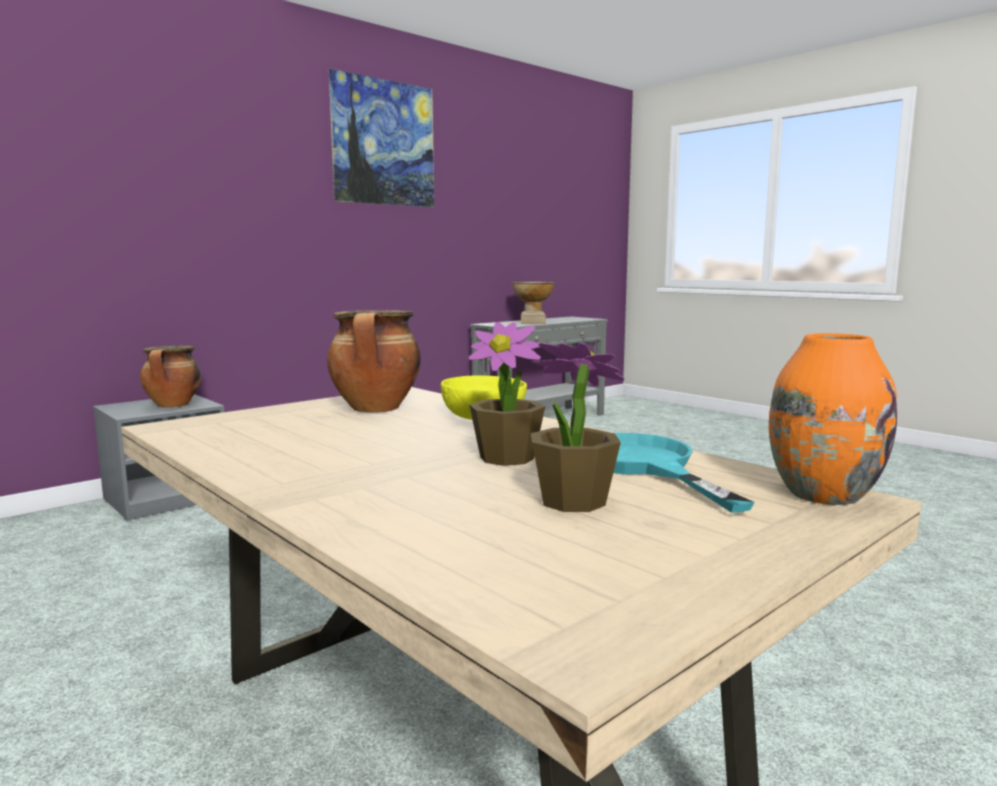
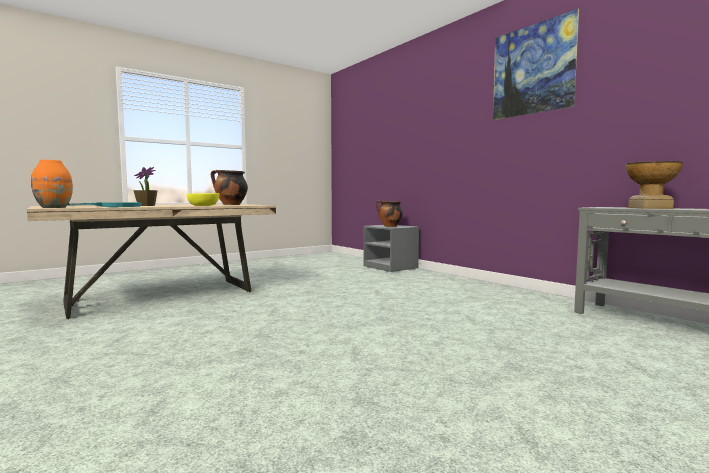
camera: 95 degrees right, 5 degrees down
(572, 501) = (101, 206): potted plant -> none

